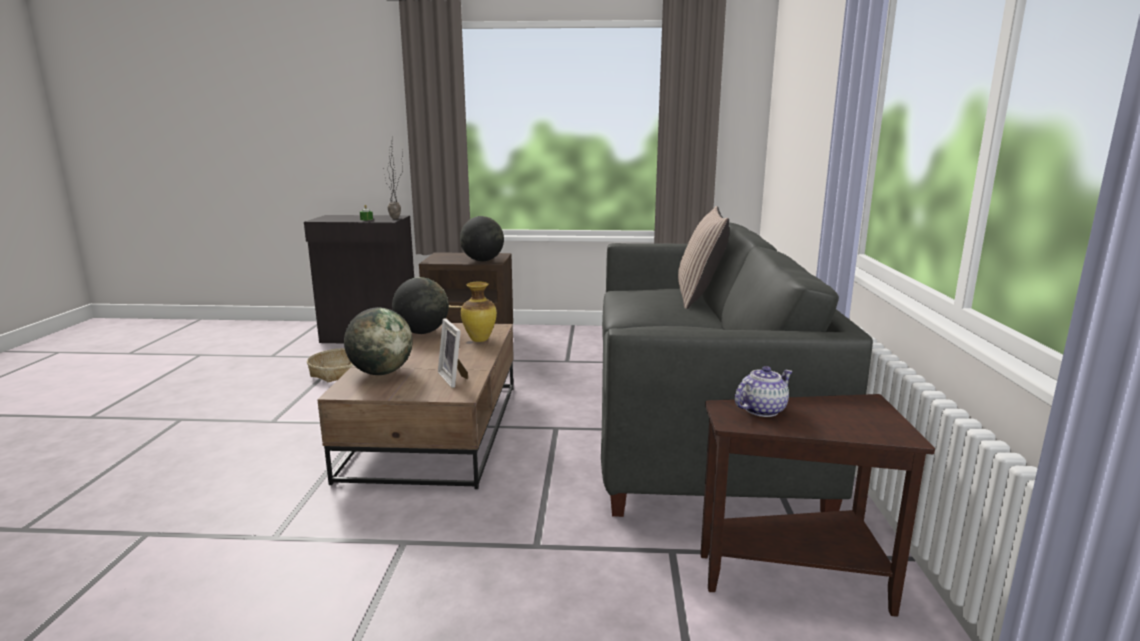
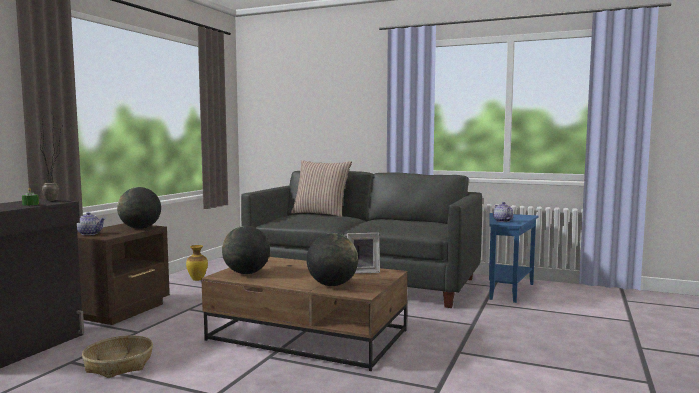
camera: 70 degrees left, 10 degrees down
(444, 256) = (90, 233): none -> teapot
(480, 340) = (288, 263): vase -> vase (197, 279)
(799, 576) = (507, 290): brown side table -> blue side table

